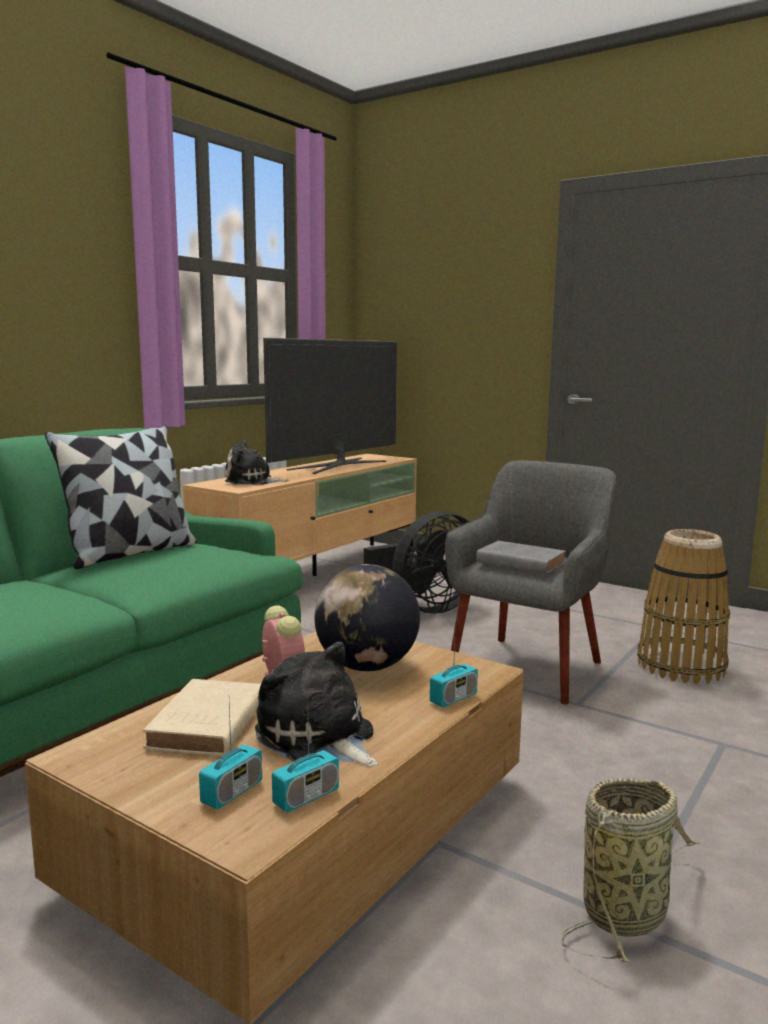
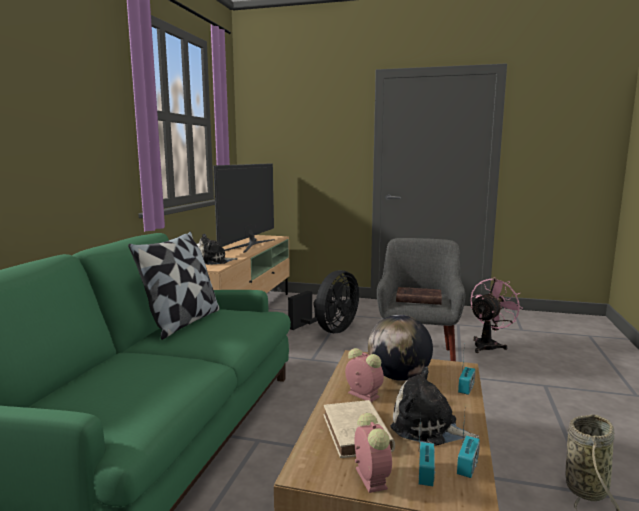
camera: 20 degrees left, 0 degrees up
(150, 779) = (370, 477): none -> alarm clock
(518, 562) = (417, 299): grey book -> brown book
(680, 666) = (488, 345): basket -> pink fan

